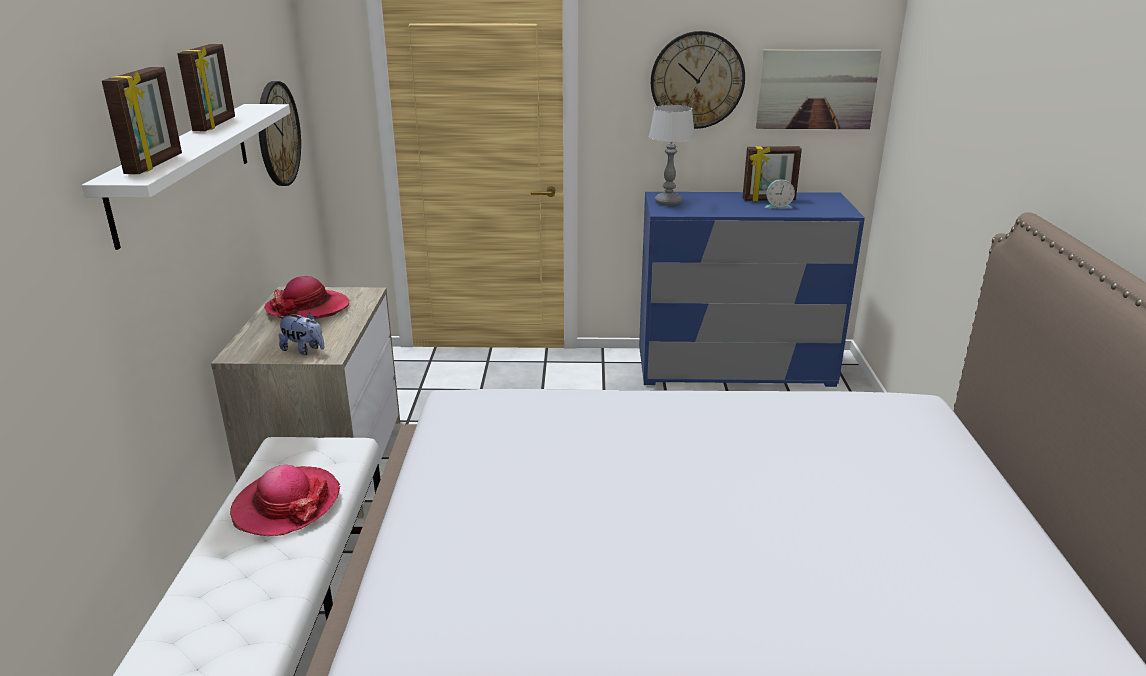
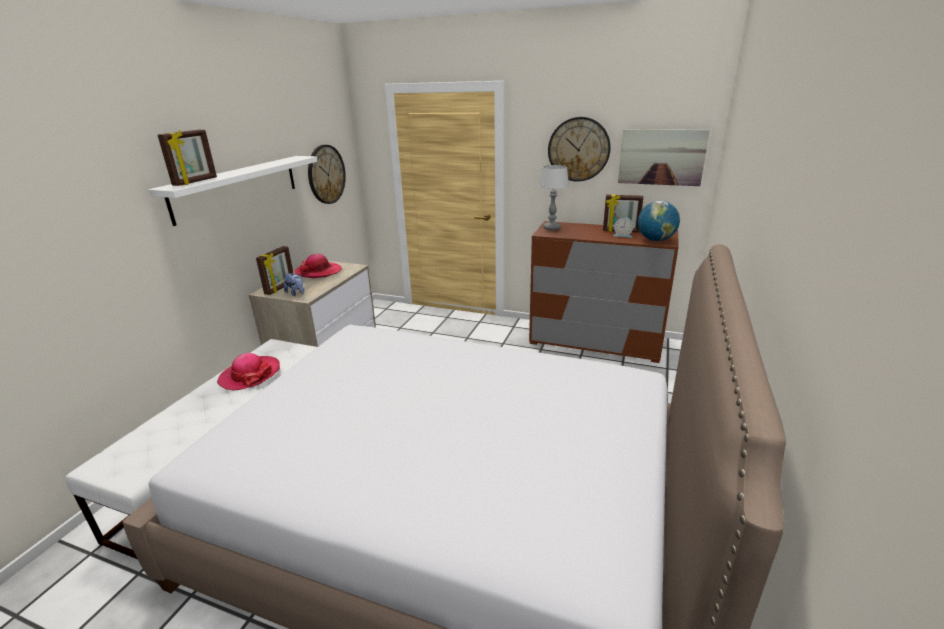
camera: 20 degrees right, 0 degrees up
(216, 124) = (261, 165): picture frame -> picture frame (280, 288)
(734, 368) = (595, 341): blue dresser -> brown dresser
(827, 210) = (655, 240): none -> globe

